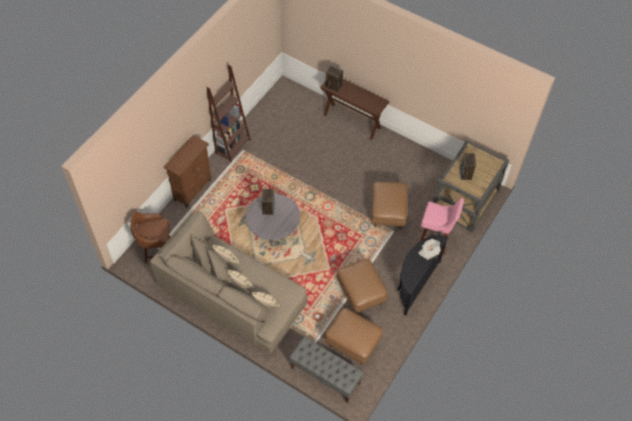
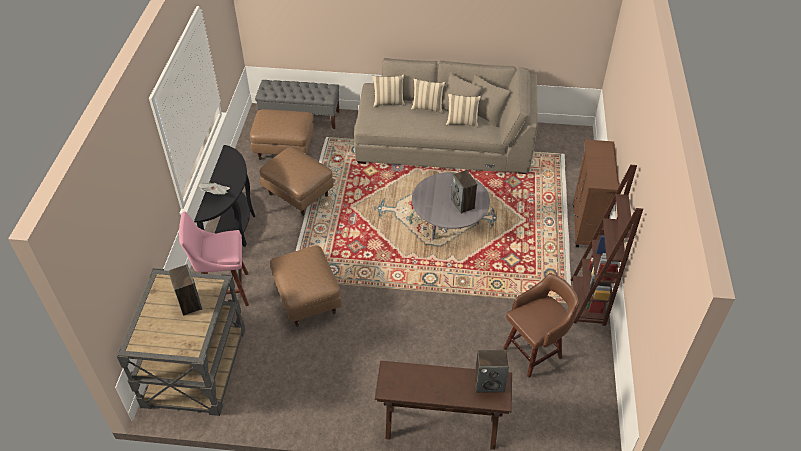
camera: 155 degrees right, 10 degrees down
(156, 250) = (561, 151): brown stool -> brown stool (534, 352)

